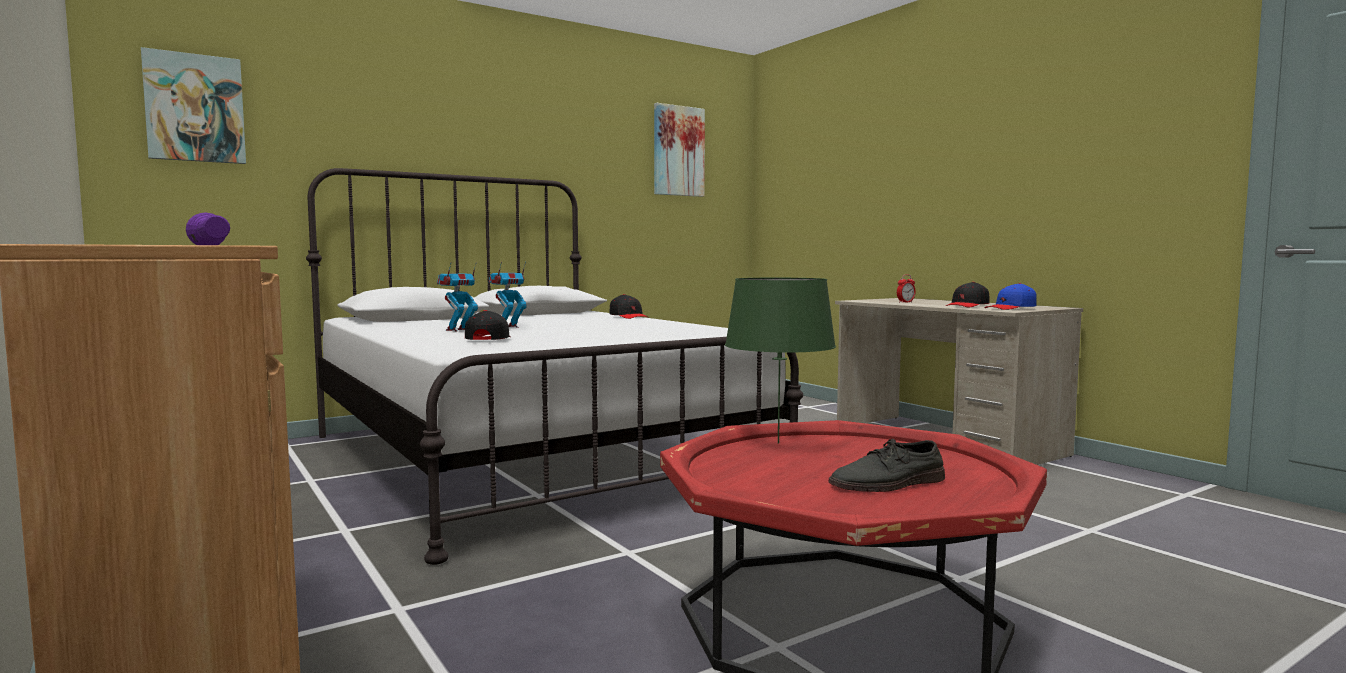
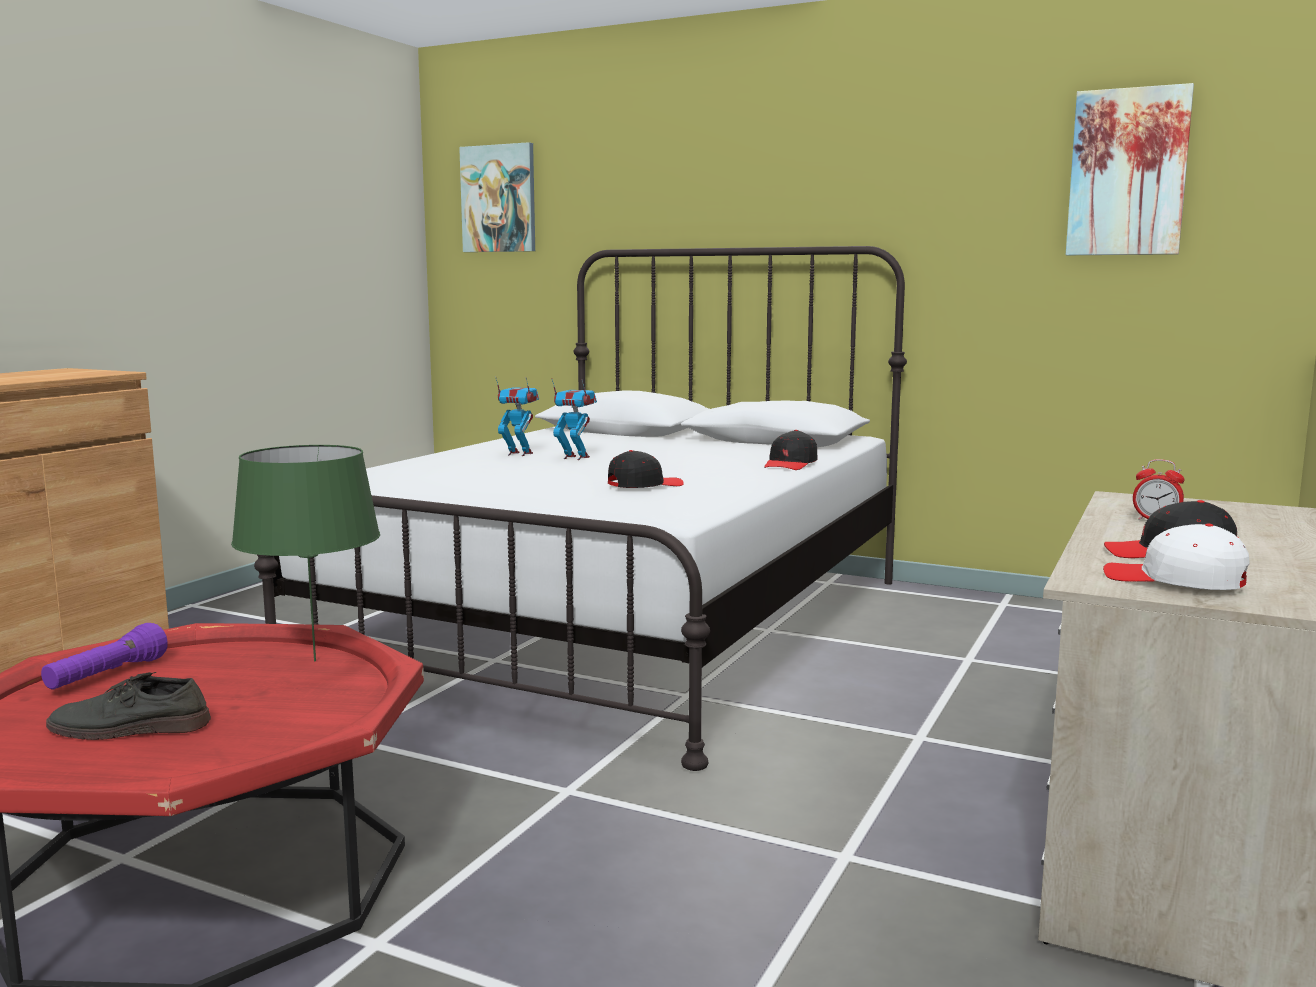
camera: 60 degrees right, 5 degrees up
(212, 247) = (80, 374): purple flashlight -> purple flashlight (106, 676)
(488, 339) = (444, 471): black cap -> black cap (644, 485)
(888, 483) = (128, 728): grey shoe -> grey shoe turned 45 degrees counterclockwise
(1011, 308) = (1174, 581): blue cap -> white cap

